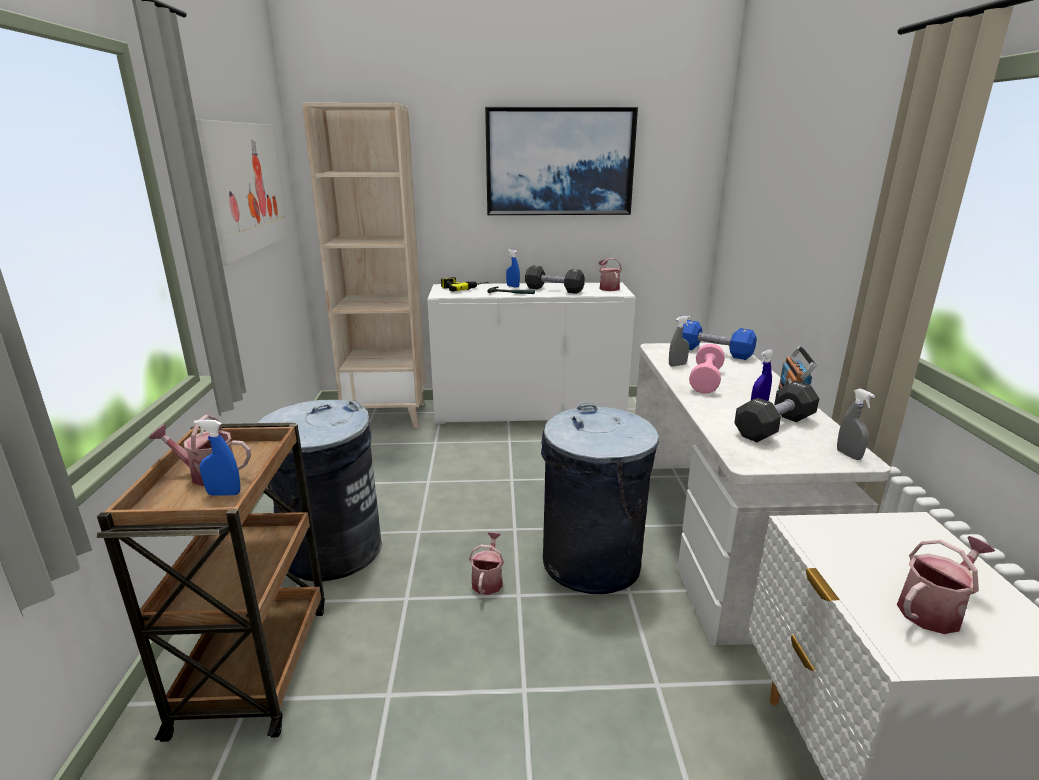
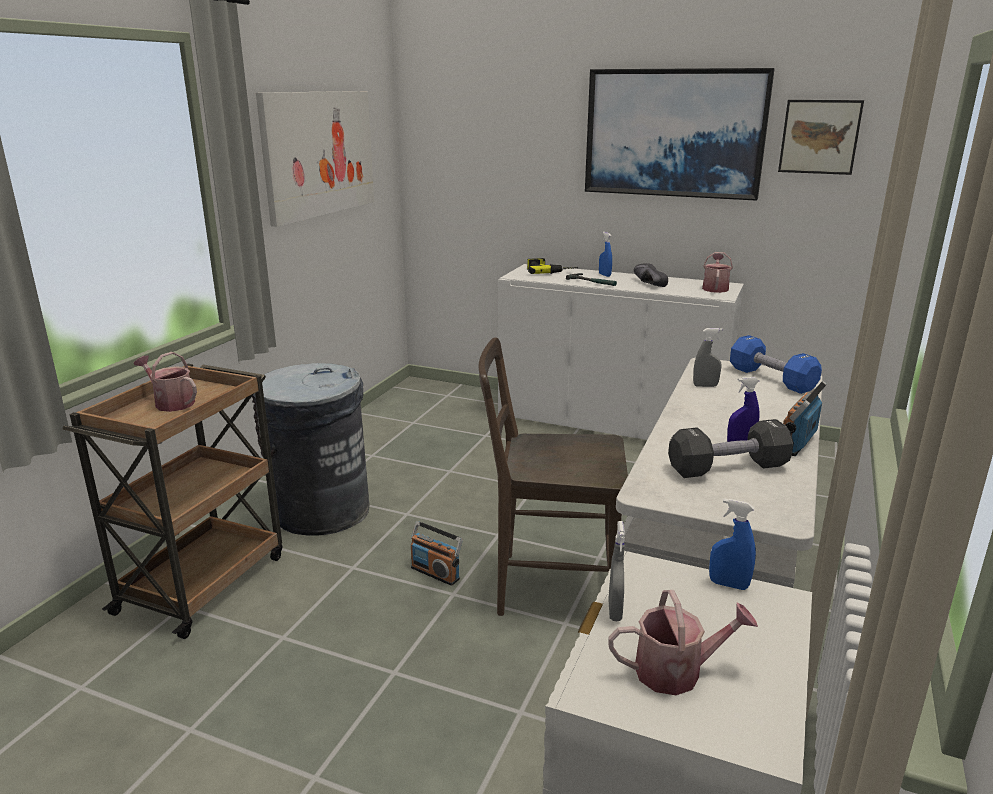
camera: 25 degrees right, 0 degrees up
(224, 493) = (167, 419): blue spray bottle -> blue spray bottle (728, 584)
(387, 415) = (459, 400): beige bookcase -> none
(488, 580) = (435, 573): watering can -> radio
(554, 290) = (646, 284): black dumbbell -> black shoe
(591, 562) = (549, 586): grey trash can -> brown chair
(671, 162) = (819, 137): none -> picture
(706, 380) = (716, 407): pink dumbbell -> none
(848, 455) = (776, 513): grey spray bottle -> grey spray bottle (615, 611)

